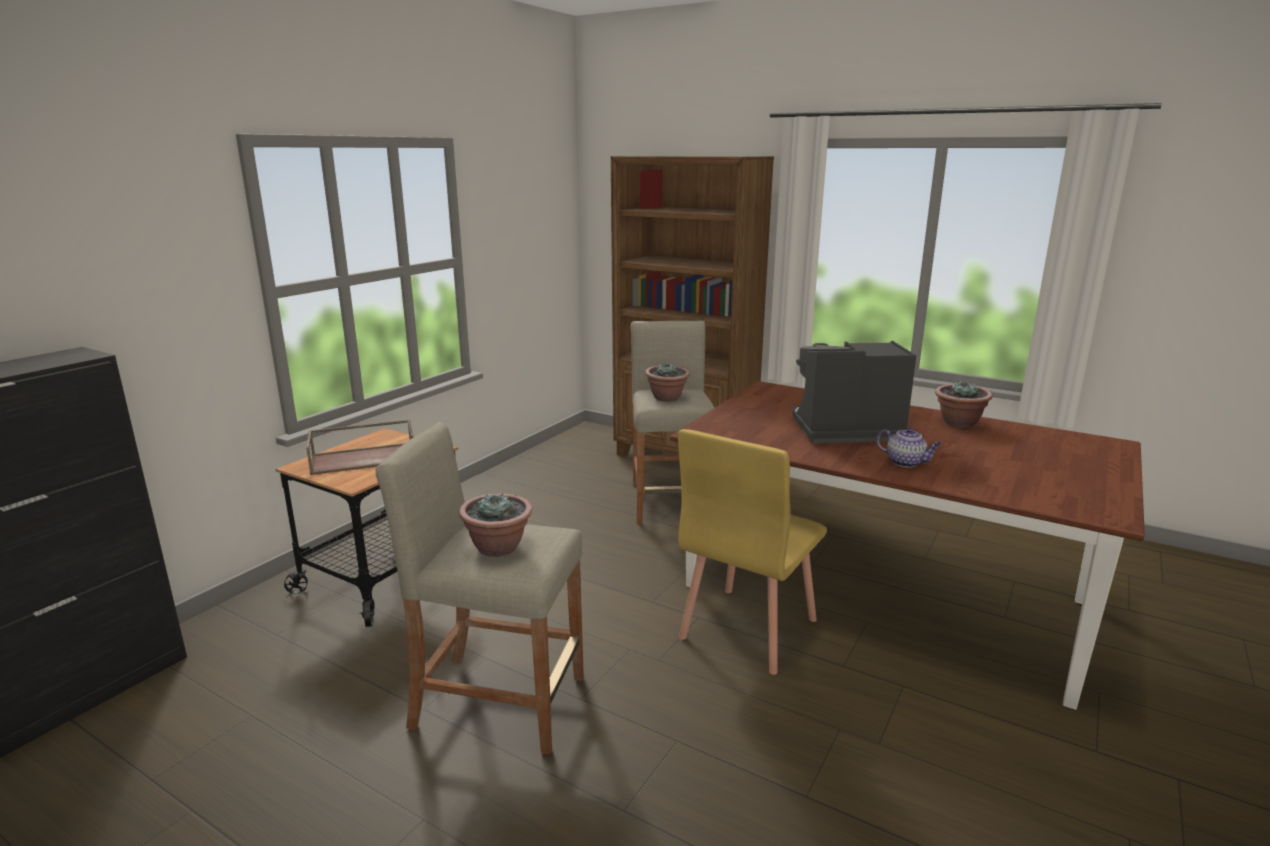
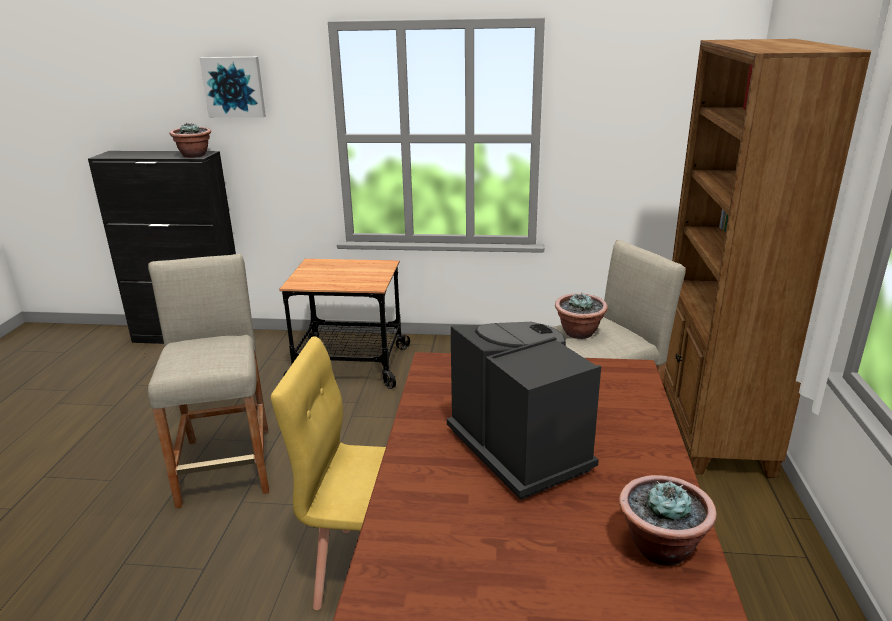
camera: 65 degrees right, 5 degrees up
(97, 235) = (234, 87): none -> picture
(365, 458) = (338, 273): brown tray -> none
(498, 547) = (194, 353): potted plant -> potted plant (194, 155)
(906, 462) = (439, 510): teapot -> none

